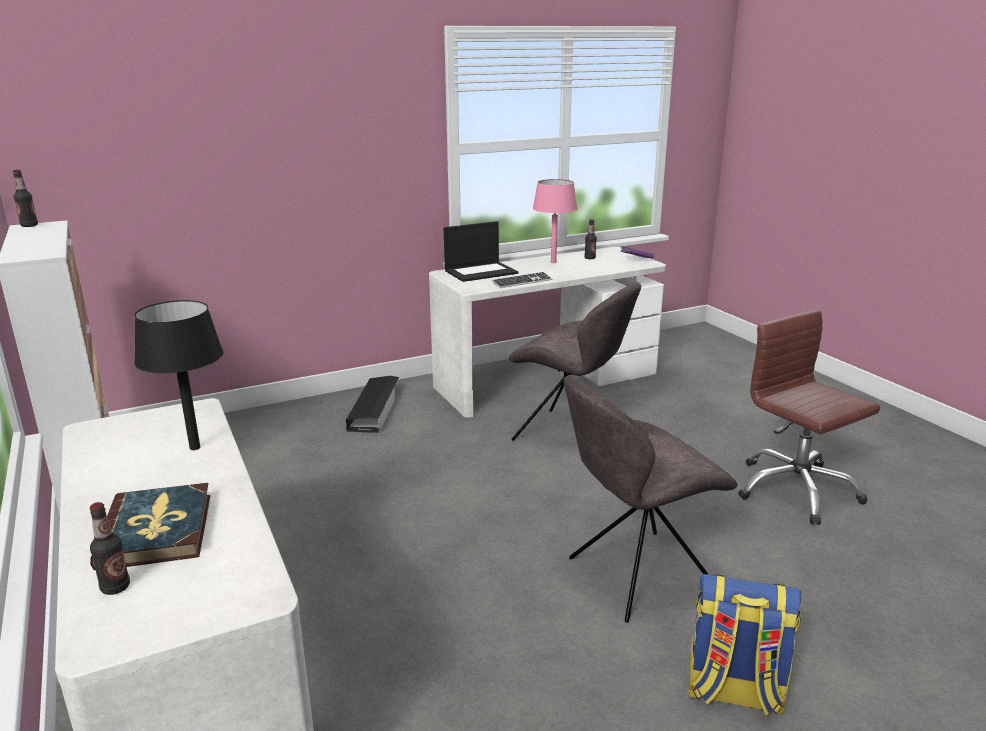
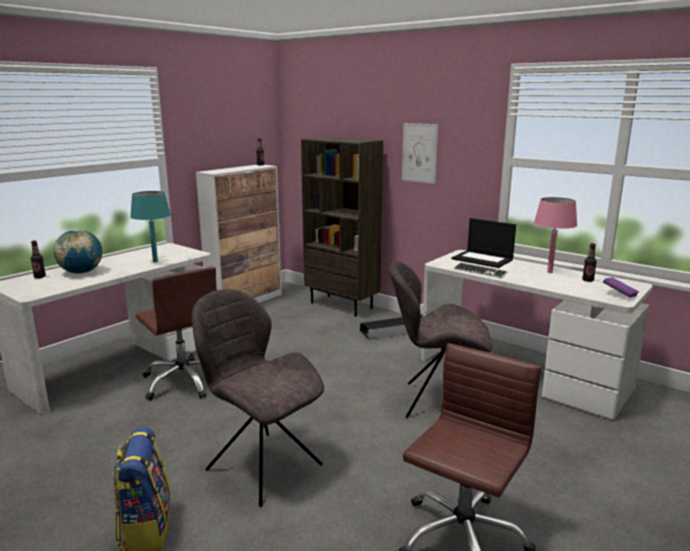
camera: 65 degrees right, 5 degrees down
(157, 530) = (81, 272): book -> globe
(195, 447) = (155, 261): black table lamp -> turquoise table lamp
(243, 422) = (342, 305): none -> brown bookcase
(328, 155) = (419, 153): none -> picture
(350, 611) = (184, 381): none -> brown office chair
(569, 436) = (437, 402): grey chair -> grey chair turned 90 degrees clockwise

